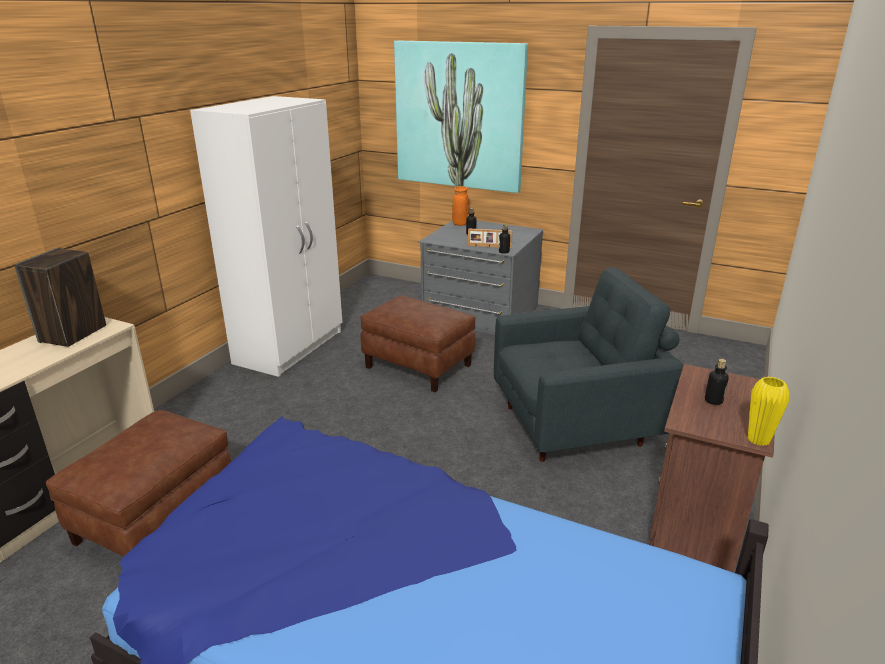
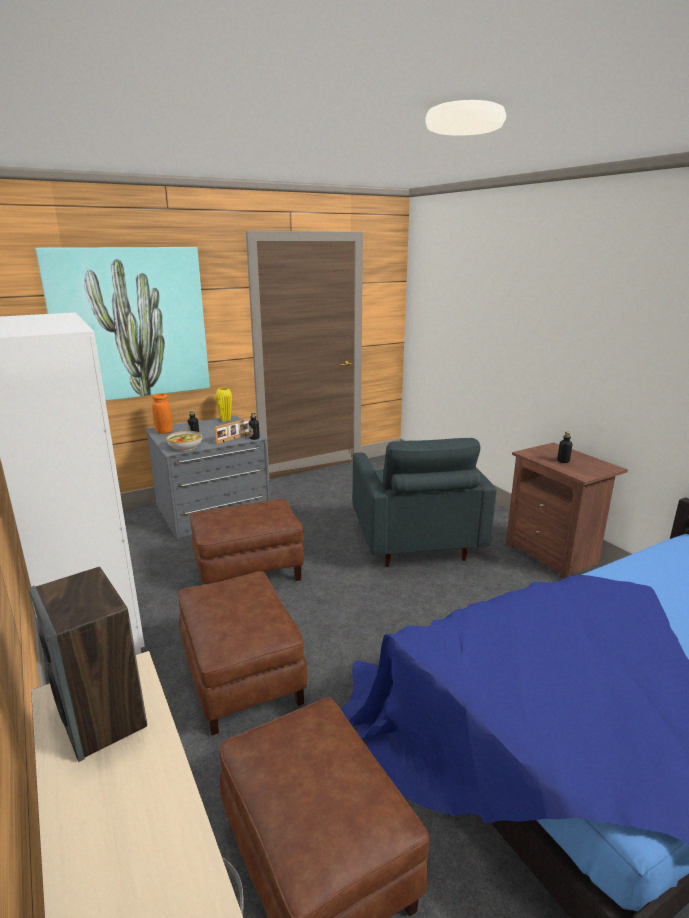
camera: 55 degrees left, 5 degrees down
(294, 419) = (241, 677): none -> brown ottoman
(444, 239) = (185, 446): none -> bowl
(576, 425) = (414, 543): grey armchair -> grey armchair turned 150 degrees clockwise
(758, 440) = (612, 467): yellow vase -> yellow vase (225, 420)

